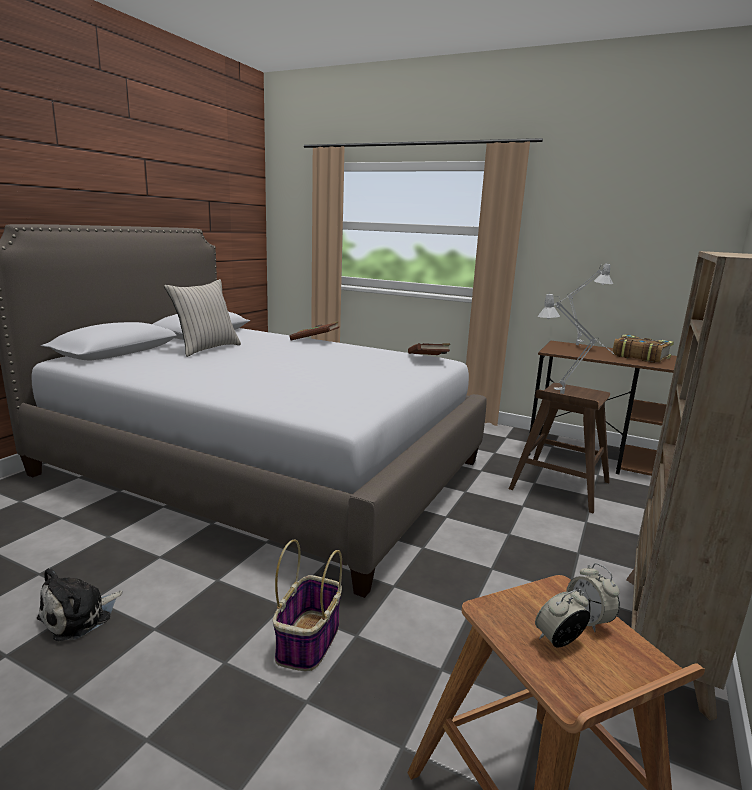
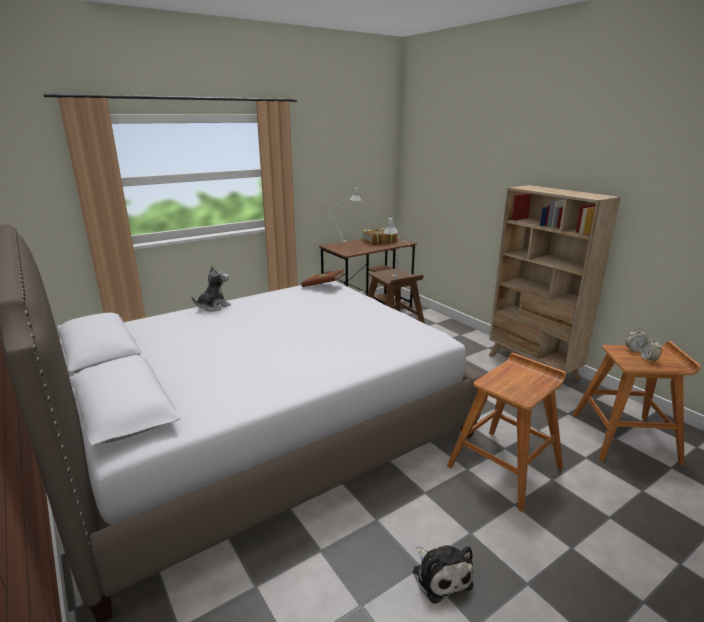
camera: 60 degrees left, 5 degrees up
(206, 349) = (184, 356): beige pillow -> none
(308, 642) = (505, 467): basket -> brown stool
(314, 340) = (213, 306): brown book -> plush toy

